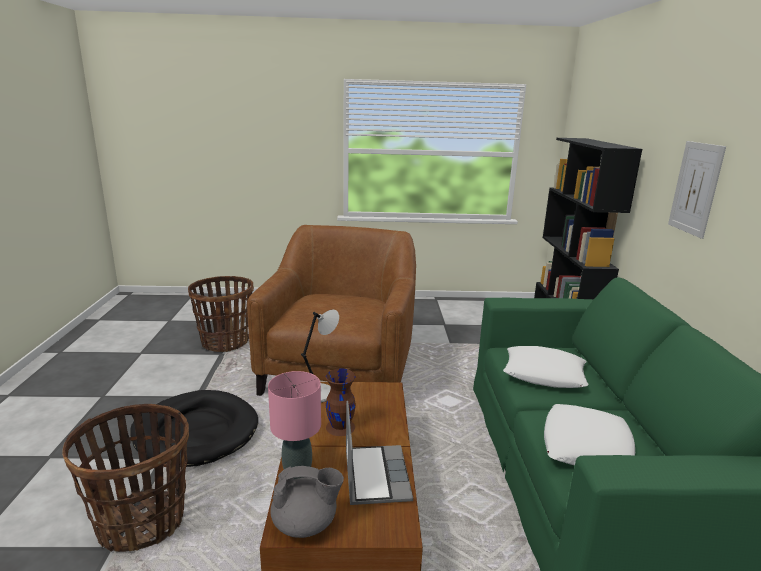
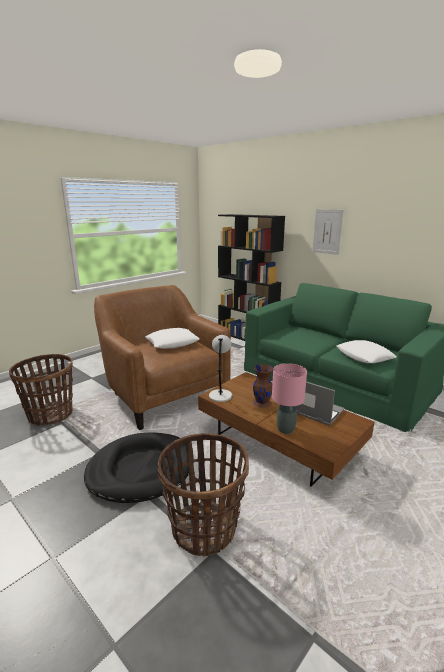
camera: 45 degrees left, 0 degrees up
(306, 524) = (330, 443): grey teapot -> none
(544, 374) = (304, 339): white pillow -> white pillow (172, 343)

